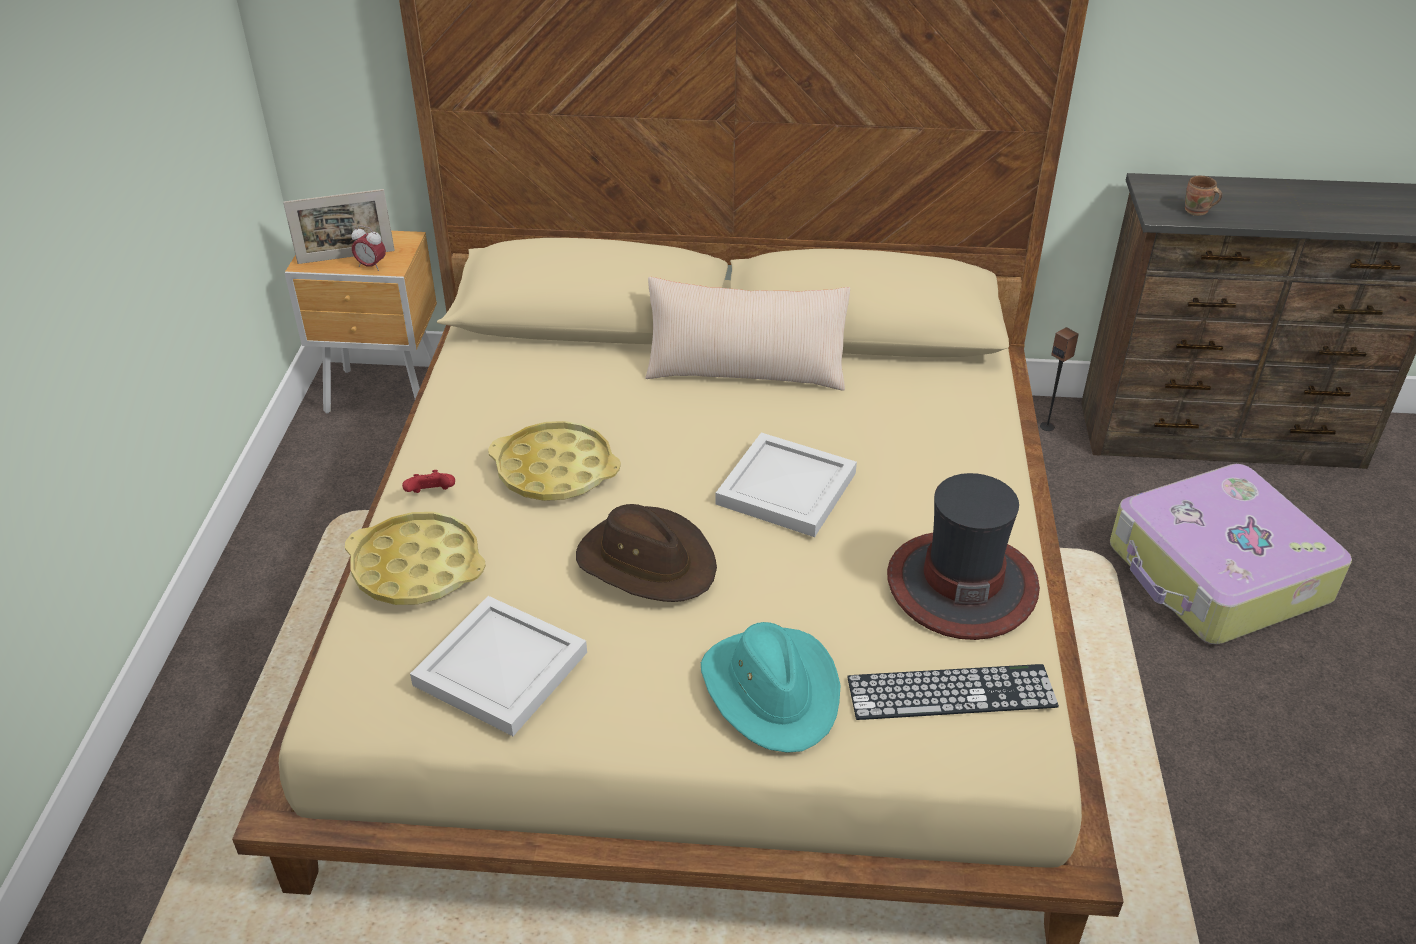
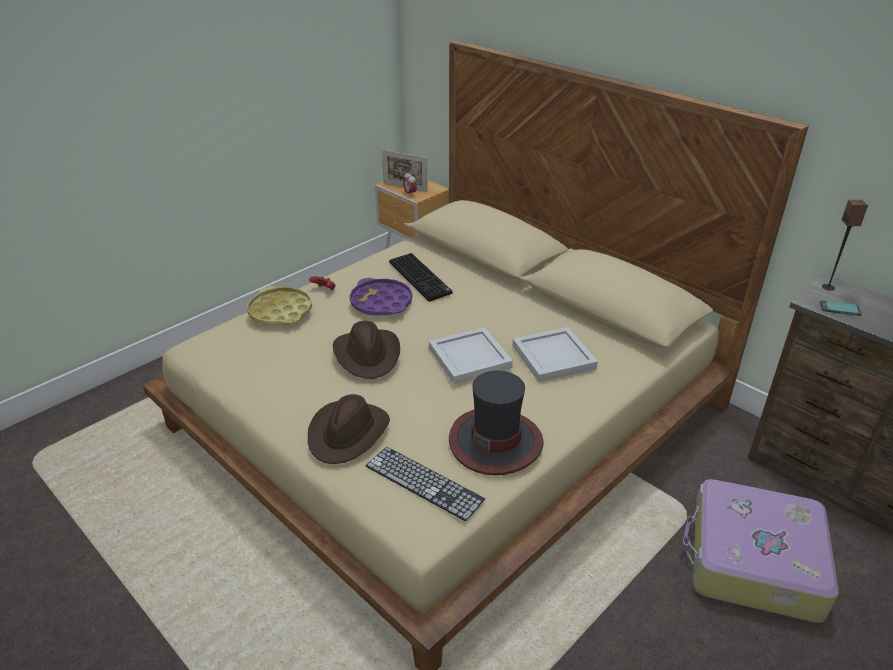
camera: 40 degrees right, 5 degrees down
(498, 669) = (257, 362): white tray -> white tray (552, 356)
(555, 470) = (381, 302): yellow tray -> purple tray
(560, 401) = (421, 278): none -> keyboard
(745, 371) = (523, 302): beige pillow -> none
(772, 690) = (348, 433): turquoise hat -> brown hat
(1047, 426) = (735, 430): speaker -> speaker (828, 287)
(1197, 212) = (840, 309): brown mug -> phone

